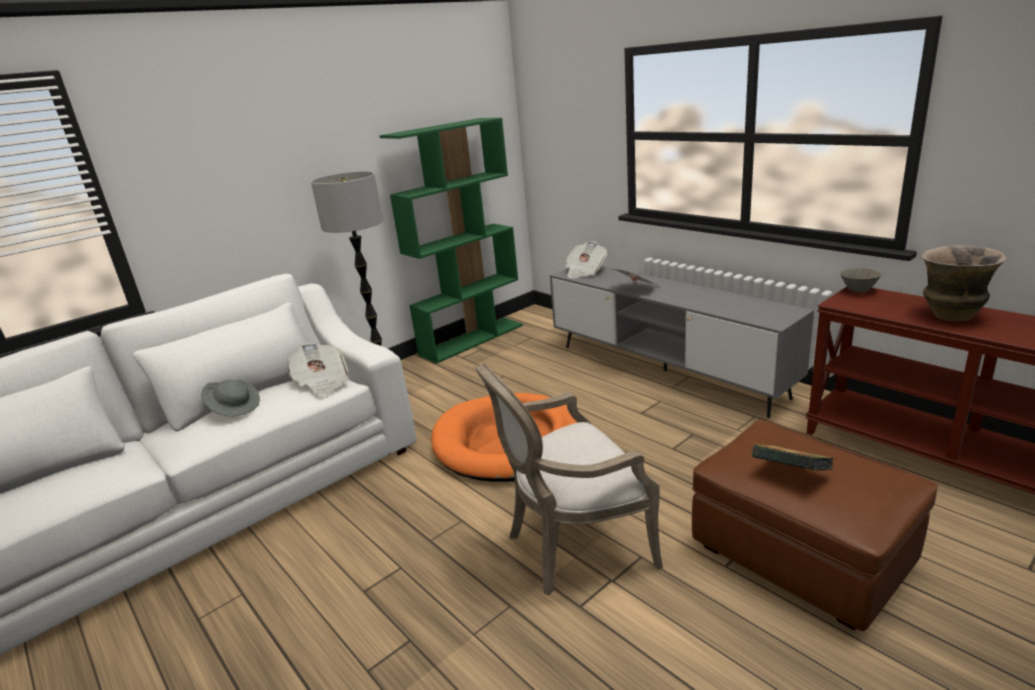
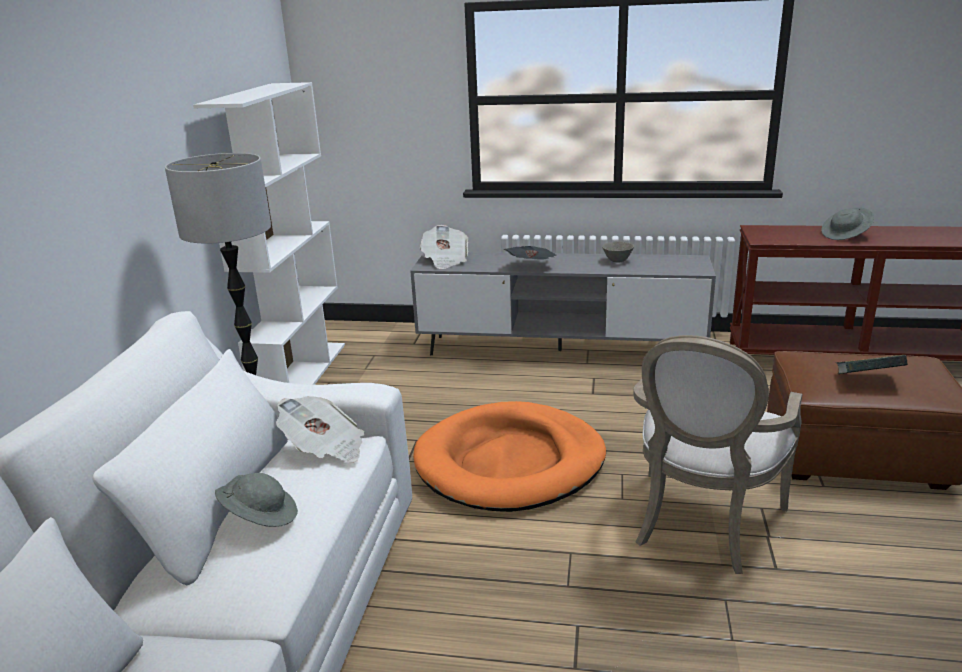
camera: 40 degrees left, 0 degrees up
(472, 339) = (301, 375): green bookcase -> white bookcase
(858, 290) = (756, 228): grey bowl -> grey bowl (617, 261)
(950, 316) = (845, 235): vase -> grey hat

